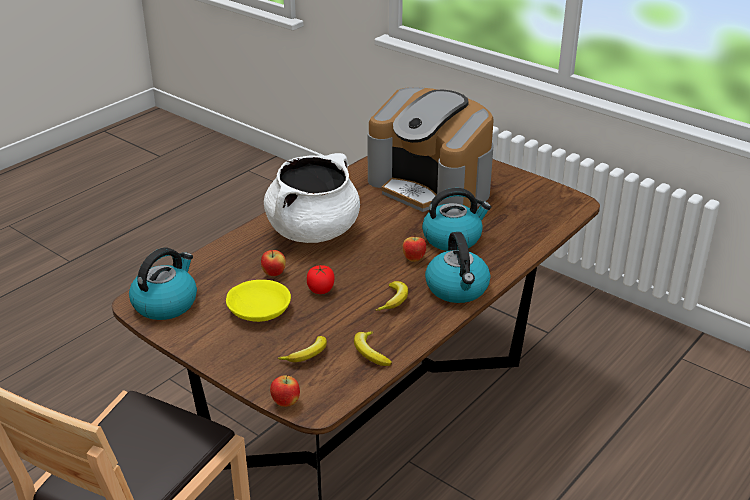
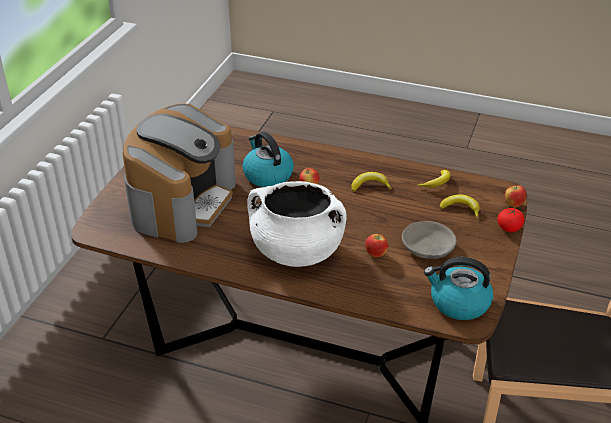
camera: 110 degrees left, 5 degrees up
(258, 309) = (428, 248): yellow bowl -> grey bowl
(321, 289) = (380, 223): tomato -> tomato (509, 228)
(457, 289) = (337, 161): kettle -> none

